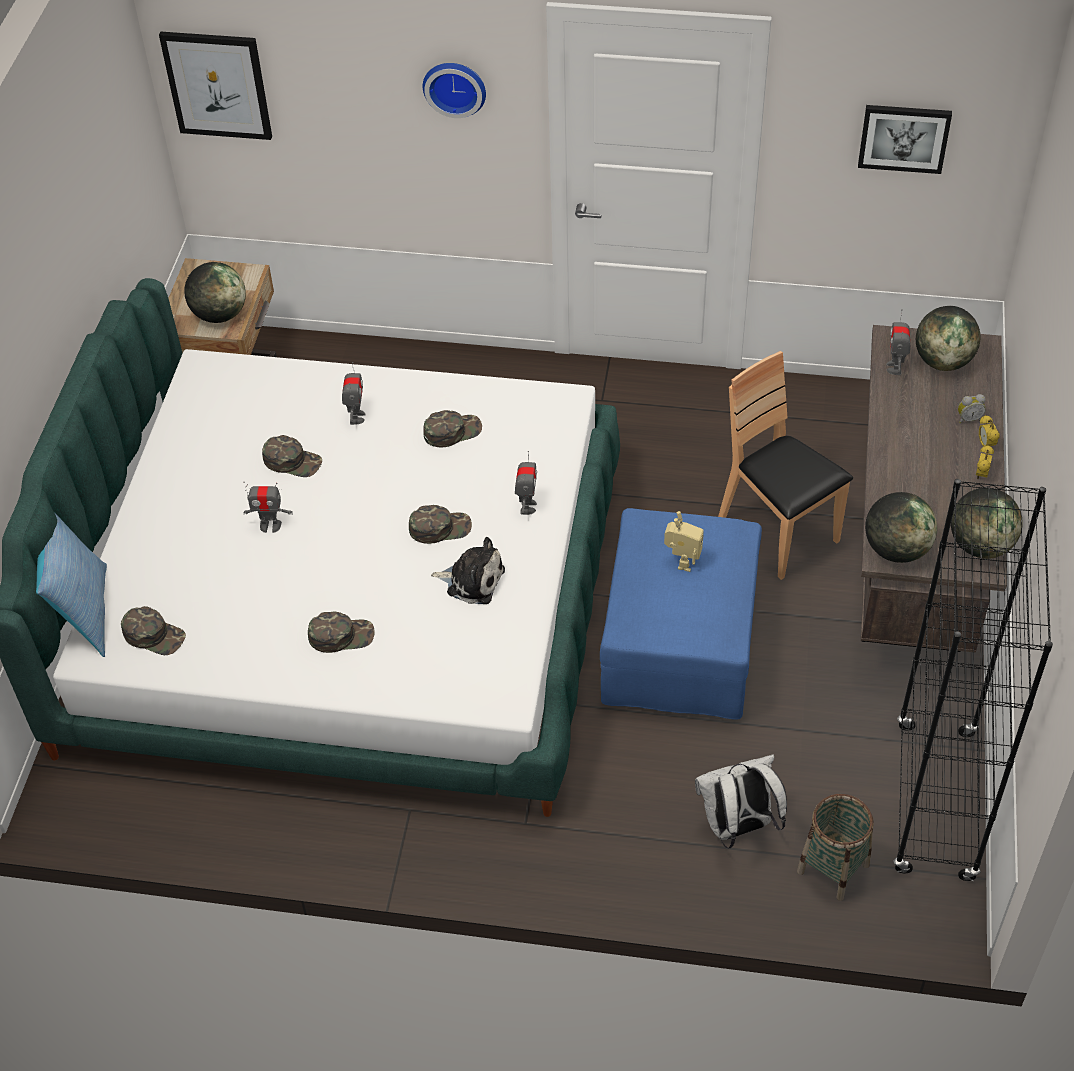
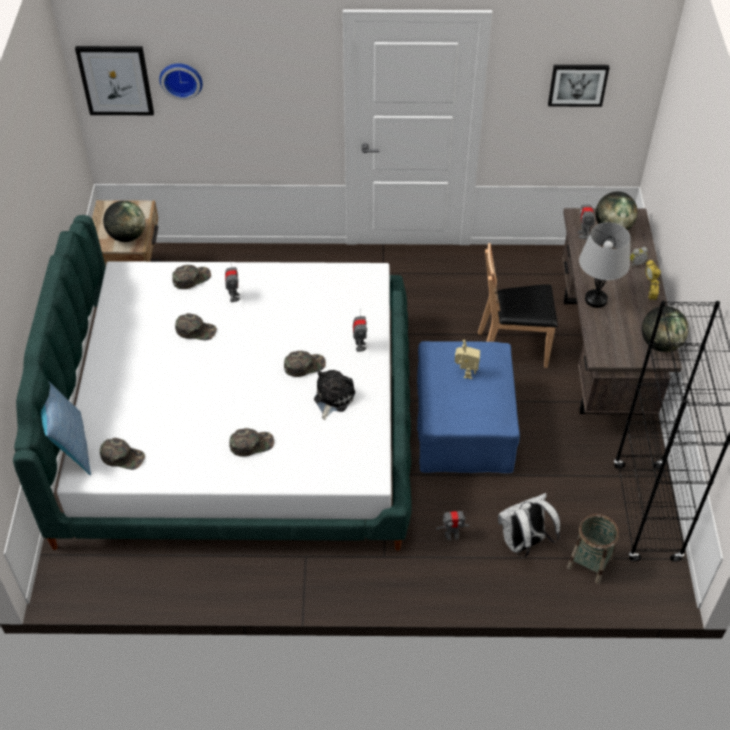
camera: 10 degrees left, 0 degrees up
(270, 525) = (189, 375): toy robot -> toy robot (452, 534)
(452, 431) = (300, 301): green cap -> green cap (191, 278)
(455, 86) = (280, 70): wall clock -> wall clock (181, 79)
(472, 580) = (332, 398): plush toy -> plush toy turned 75 degrees counterclockwise
(777, 532) = (513, 348): brown chair -> brown chair turned 45 degrees counterclockwise
(894, 469) = (595, 299): none -> grey table lamp
(896, 550) = (607, 352): globe -> none

